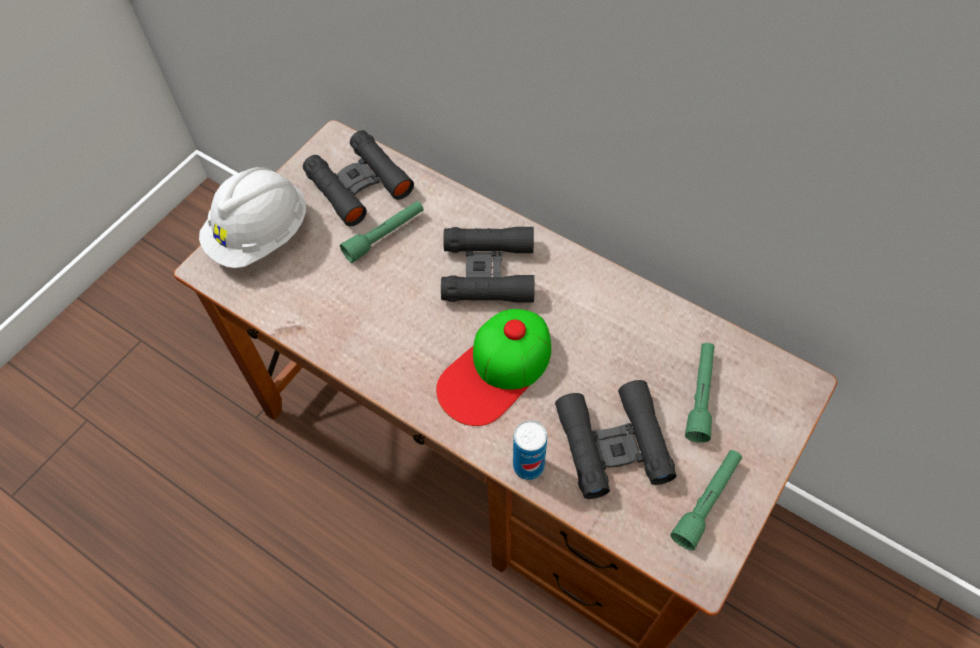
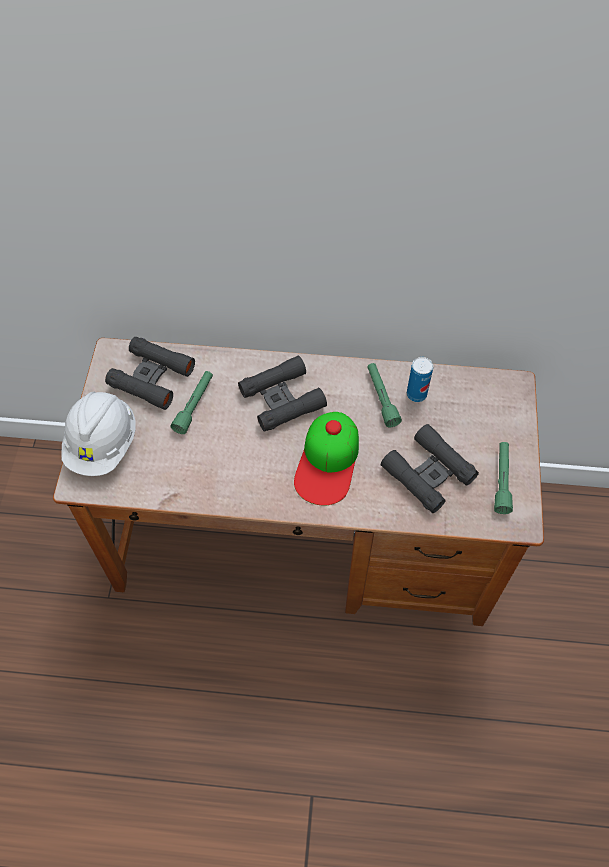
camera: 30 degrees left, 0 degrees up
(528, 466) = (385, 511): can -> can (416, 394)
(700, 395) = (462, 418): green flashlight -> green flashlight (381, 398)

